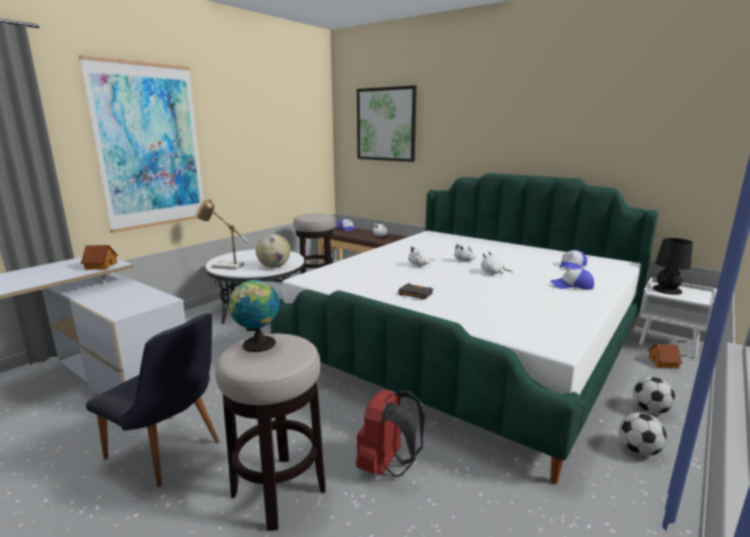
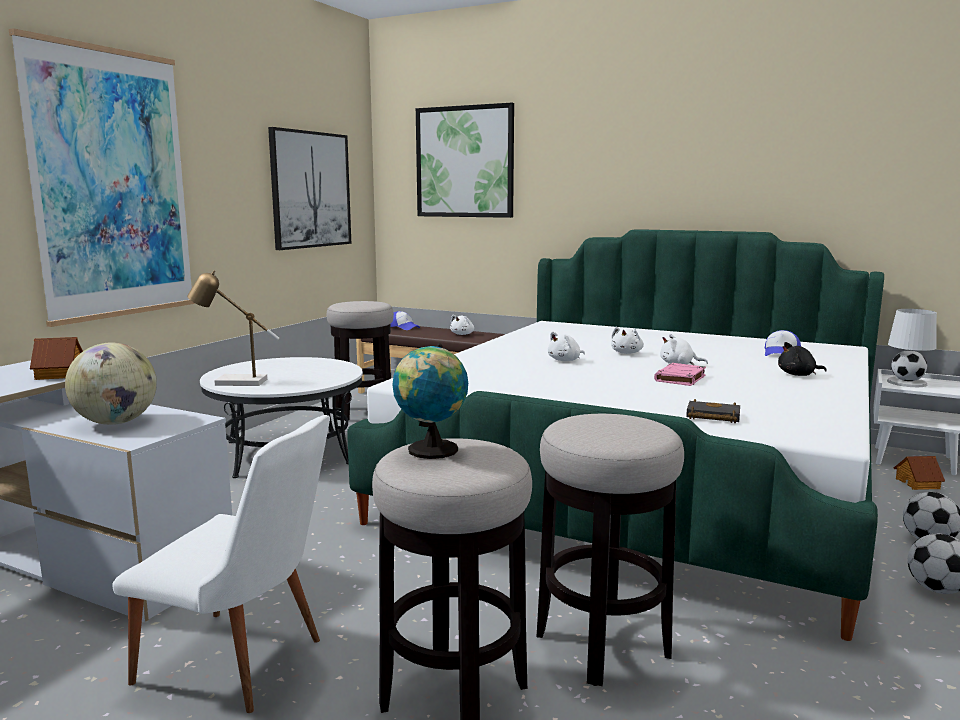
camera: 10 degrees left, 5 degrees down
(170, 453) = (243, 665): black chair -> white chair
(274, 266) = (320, 379): globe -> globe (116, 422)
(287, 143) = (311, 190): none -> picture
(387, 466) = (603, 645): red backpack -> stool
(414, 294) = (586, 394): black book -> black book (711, 417)
(486, 284) = (680, 378): none -> pink book
(572, 286) = (798, 375): cap -> black plush toy
(667, 290) = (907, 382): black table lamp -> white table lamp

